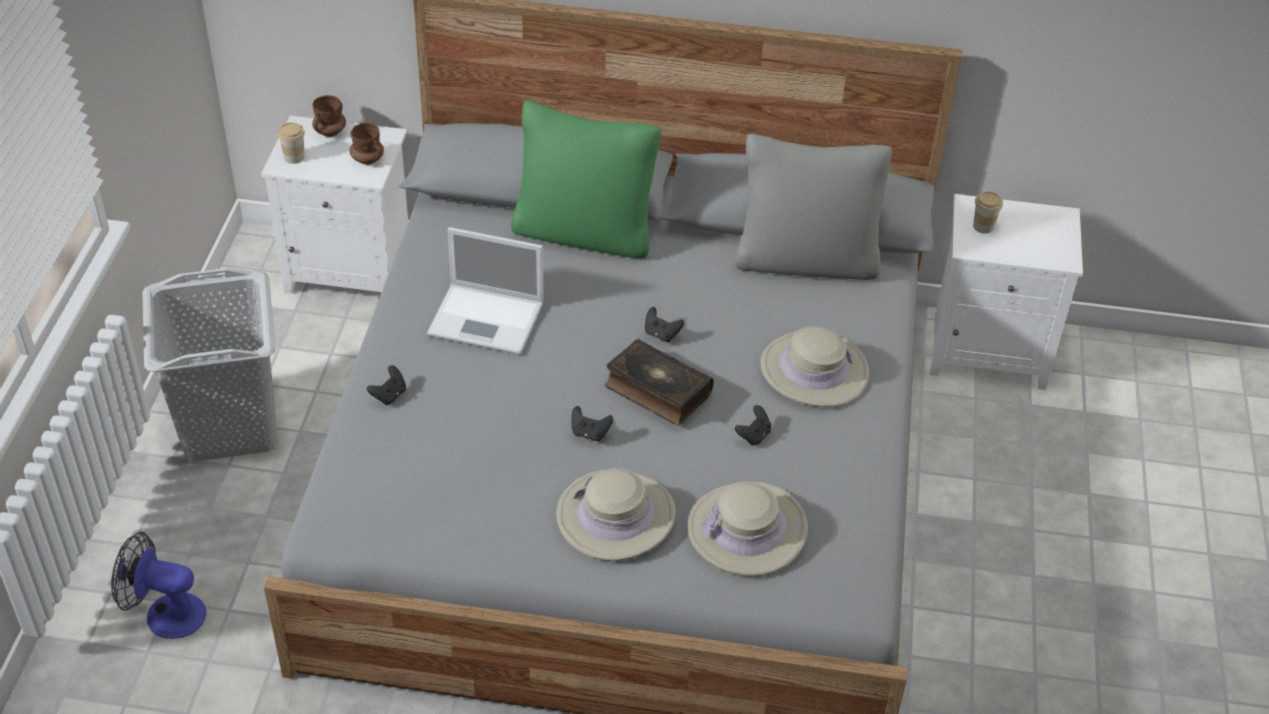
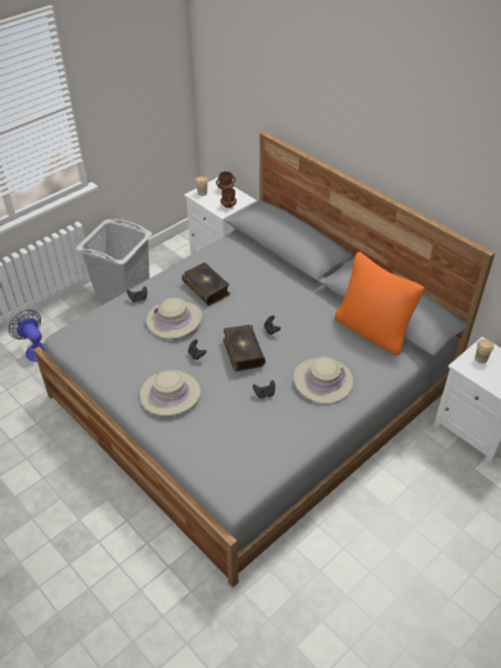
camera: 40 degrees right, 0 degrees up
(488, 319) = (207, 288): laptop -> book
(584, 233) = (284, 273): green pillow -> none
(747, 530) = (216, 432): beige hat -> beige hat (174, 320)
(806, 260) = (373, 331): grey pillow -> orange pillow

